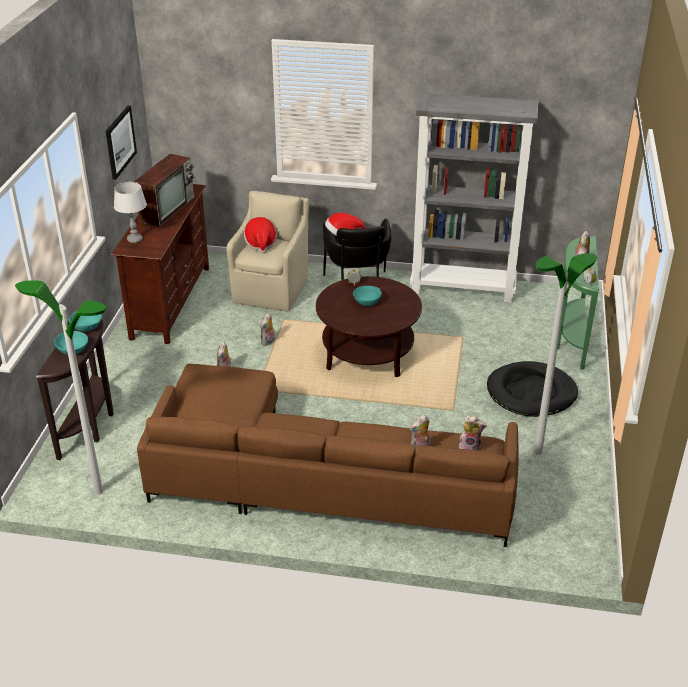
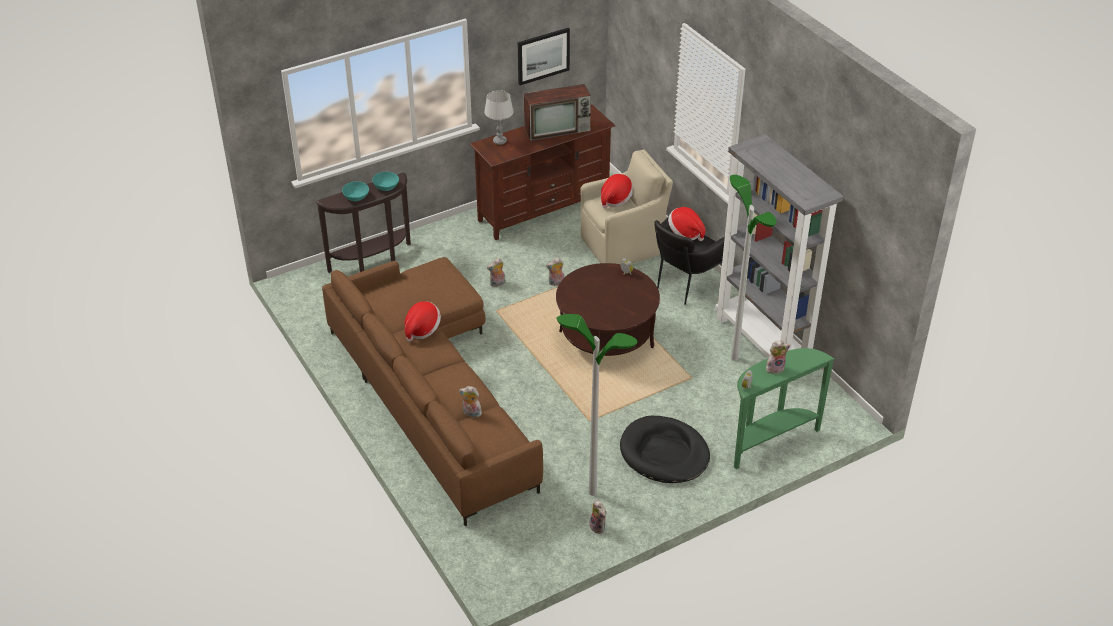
camera: 50 degrees right, 5 degrees up
(98, 492) = (318, 307): floor lamp -> floor lamp (734, 358)
(273, 421) = (422, 329): none -> hat
(367, 302) = (609, 293): turquoise bowl -> none
(470, 447) = (499, 437): plush toy -> plush toy (599, 527)

